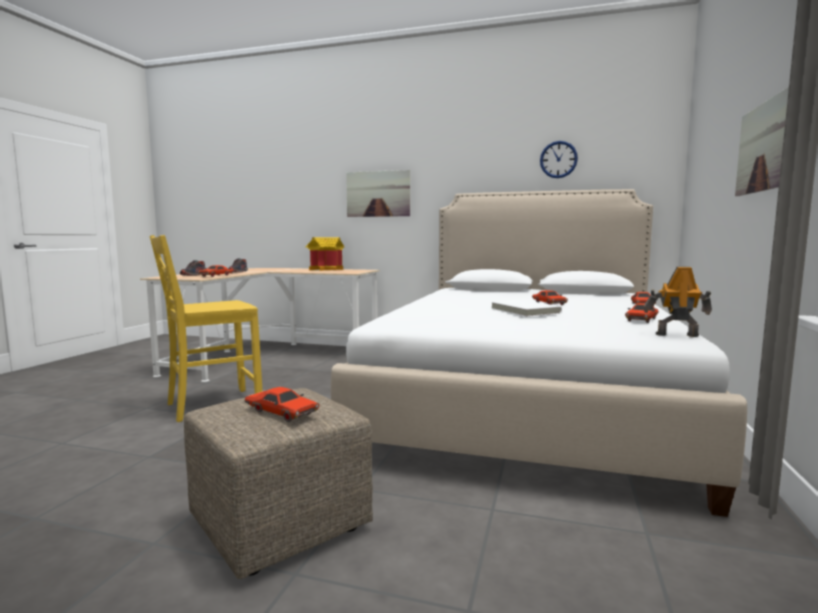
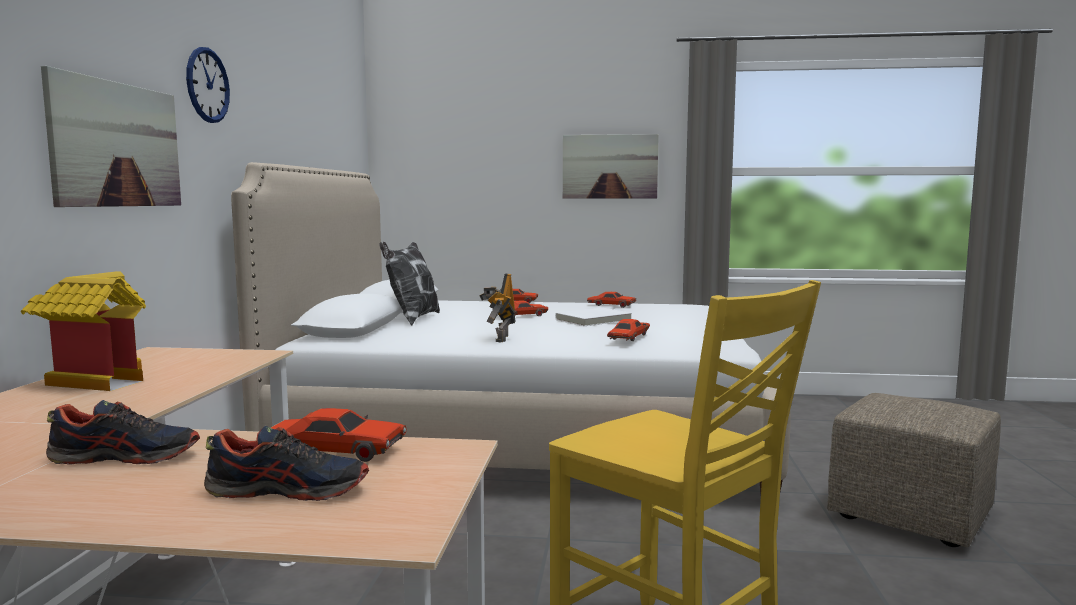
camera: 100 degrees left, 0 degrees up
(281, 412) = (923, 404): red toy car -> red toy car (628, 337)
(529, 293) = (412, 319): none -> pillow
(558, 159) = (310, 121): wall clock -> wall clock (207, 85)
(675, 335) = (677, 305): toy robot -> toy robot (500, 339)

